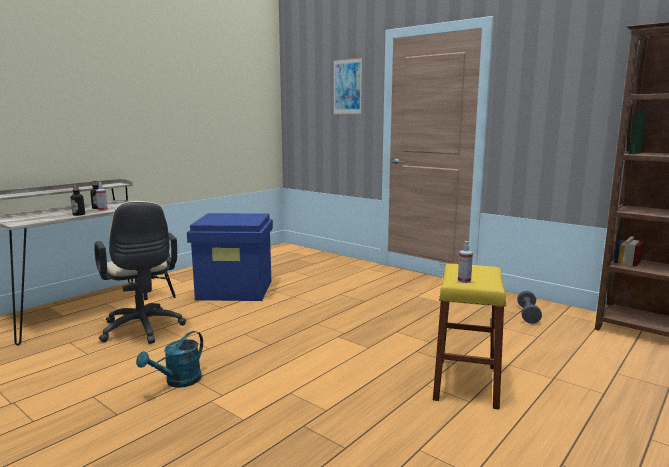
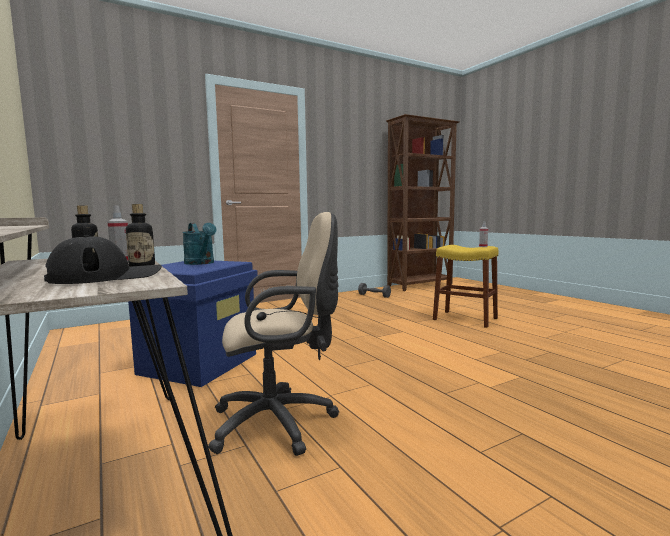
camera: 70 degrees left, 5 degrees down
(45, 216) = (107, 276): none -> black cap
(178, 382) = (449, 400): turquoise watering can -> turquoise watering can (201, 263)
(347, 87) = (158, 123): picture -> none

